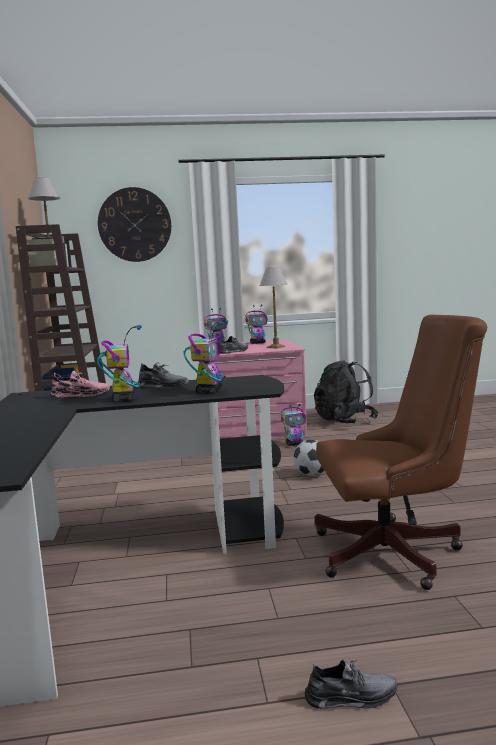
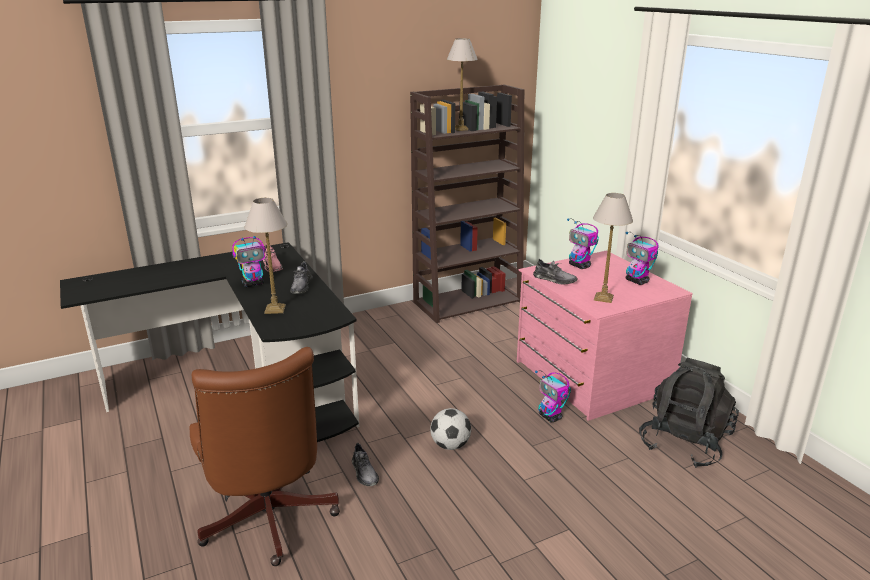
camera: 70 degrees right, 15 degrees up
(135, 225) = (598, 82): wall clock -> none
(209, 391) = (275, 309): toy robot -> table lamp
(351, 697) = (81, 515): grey shoe -> grey shoe (364, 472)

